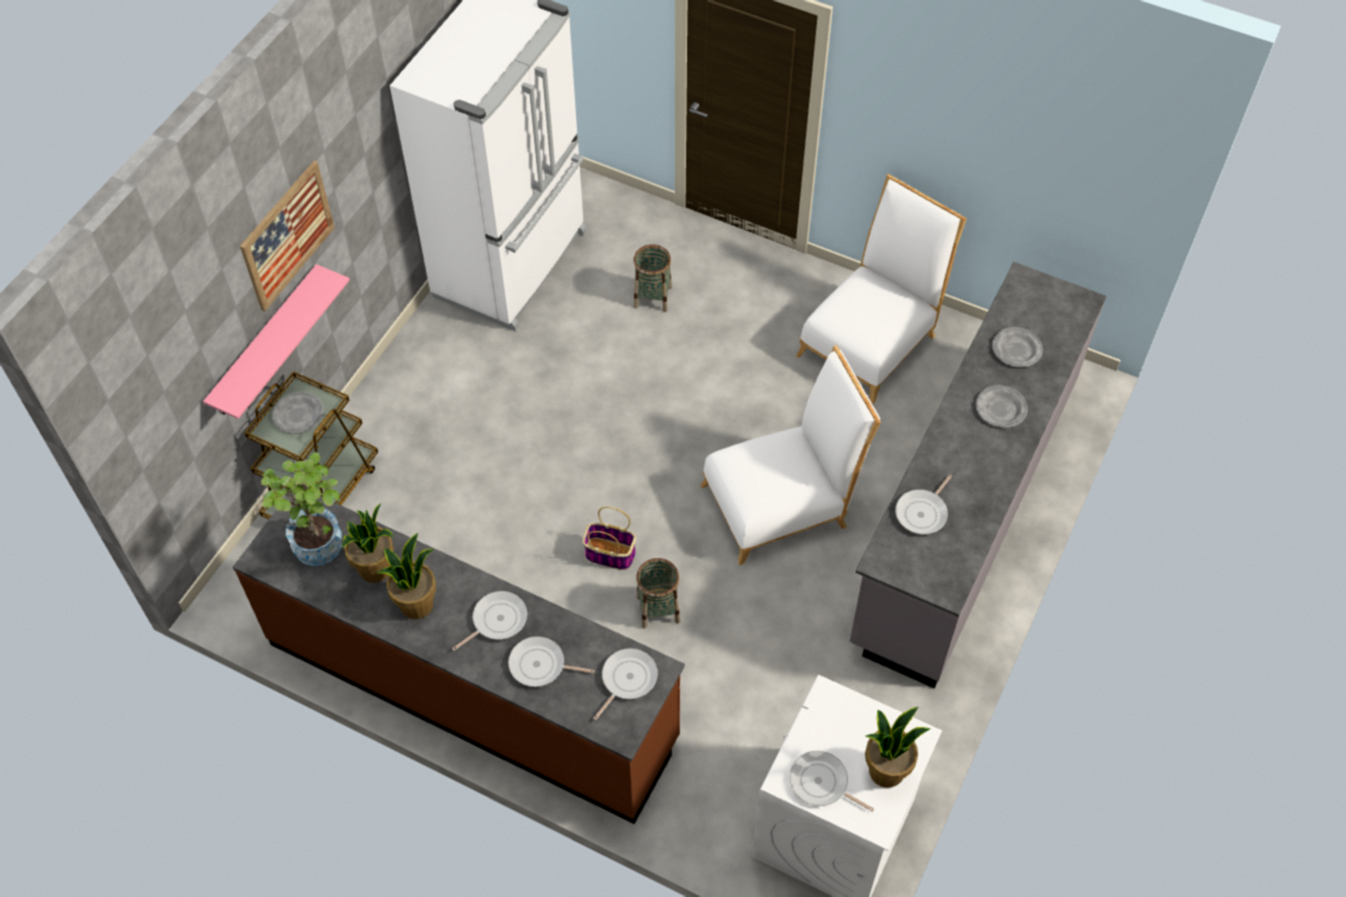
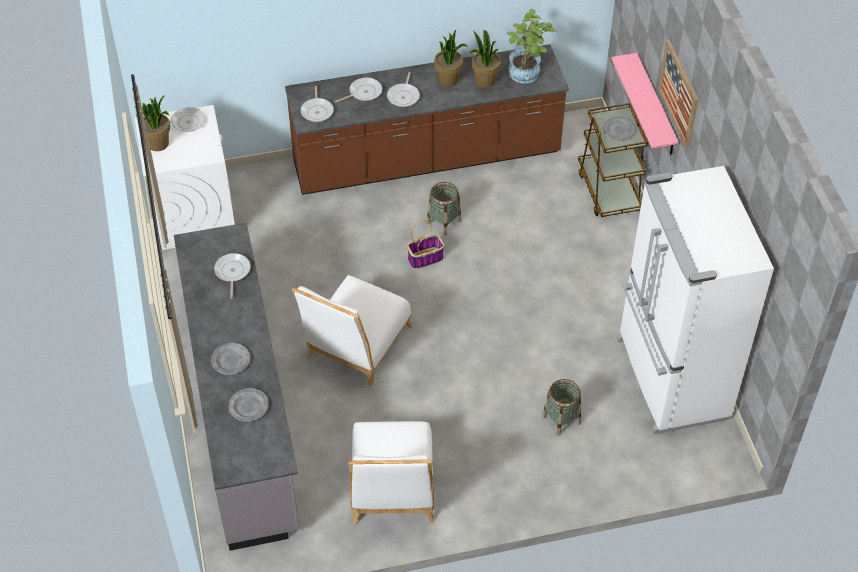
camera: 140 degrees right, 5 degrees down
(658, 609) = (372, 250): basket -> basket (444, 222)

